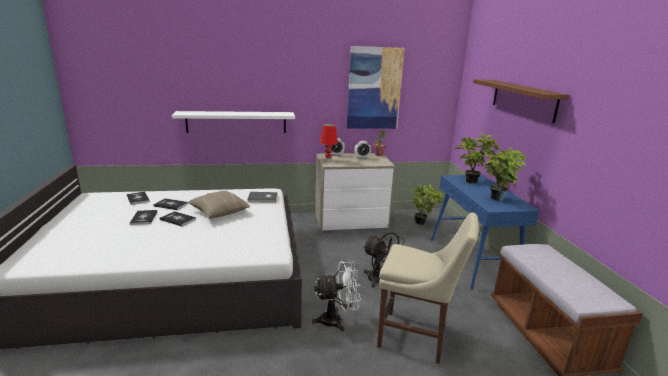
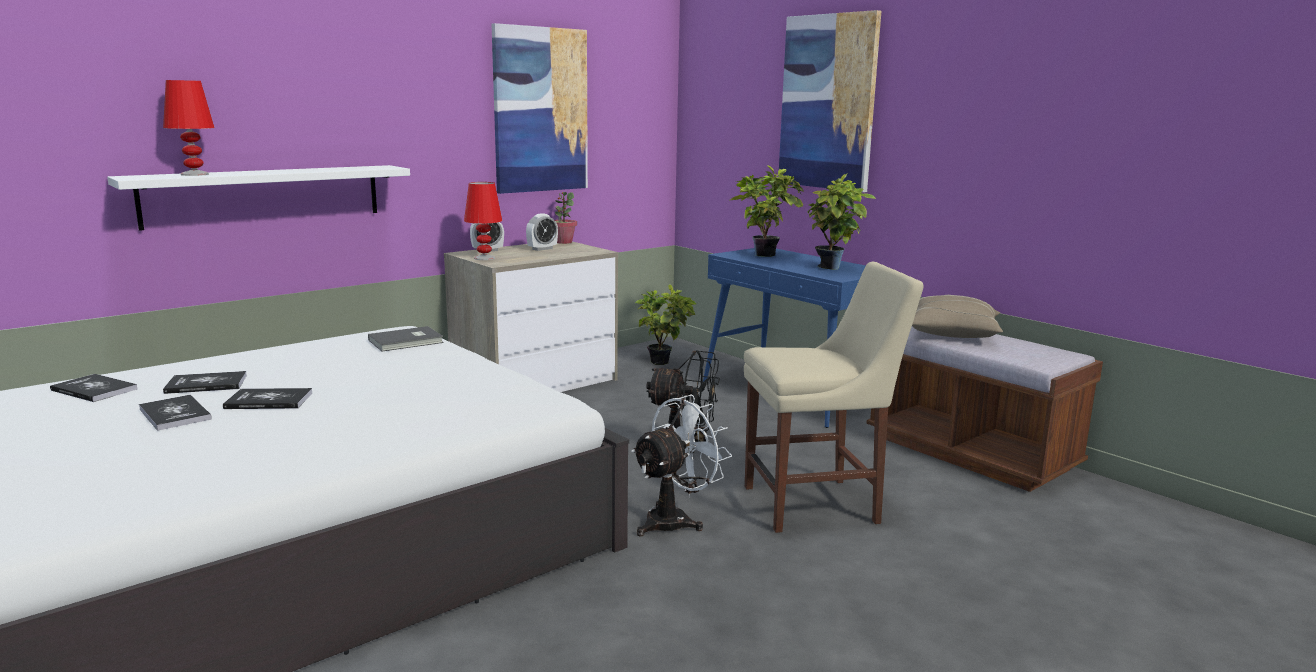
camera: 30 degrees left, 5 degrees down
(205, 112) = (195, 174): none -> red table lamp
(219, 212) = (345, 375): beige pillow -> beige pillow (952, 334)
(523, 99) = (828, 102): brown shelf -> picture

